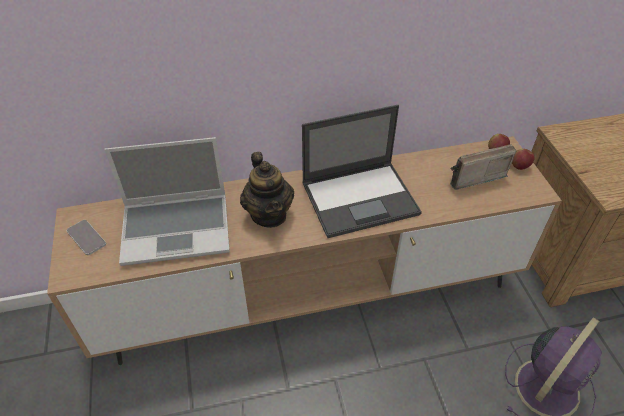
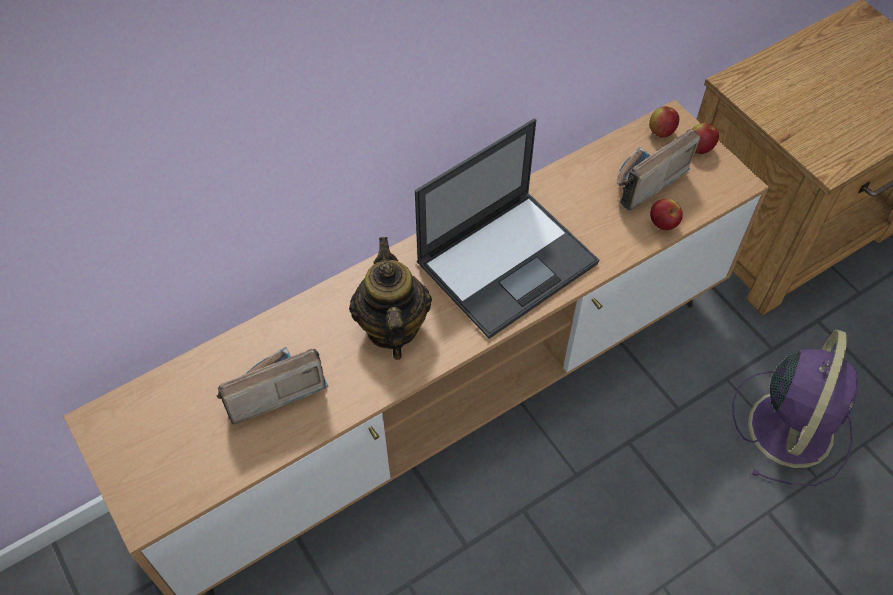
camera: 20 degrees left, 10 degrees up
(86, 238) = (139, 448): phone -> none
(178, 228) = (270, 390): laptop -> radio
(269, 214) = (391, 327): teapot -> teapot turned 150 degrees counterclockwise
(476, 203) = (663, 224): none -> apple

